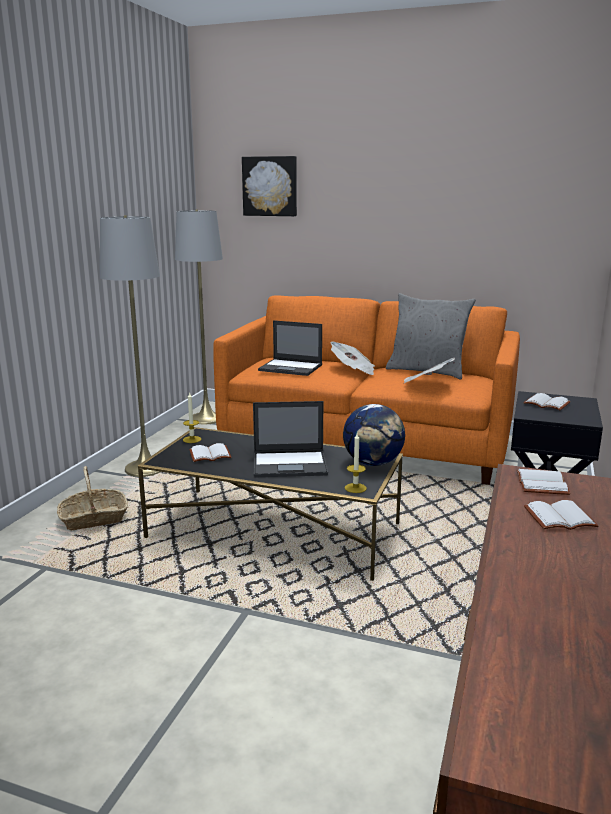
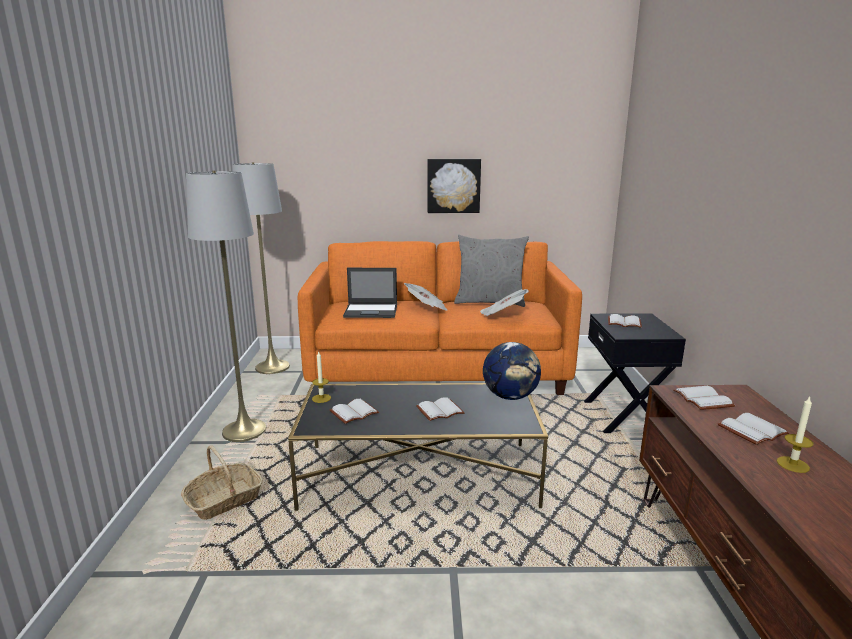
camera: 20 degrees left, 0 degrees up
(270, 186) = (318, 139): picture -> picture (453, 186)
(290, 464) = (440, 410): laptop -> white book
(355, 488) = (518, 425): candle -> candle (793, 464)

